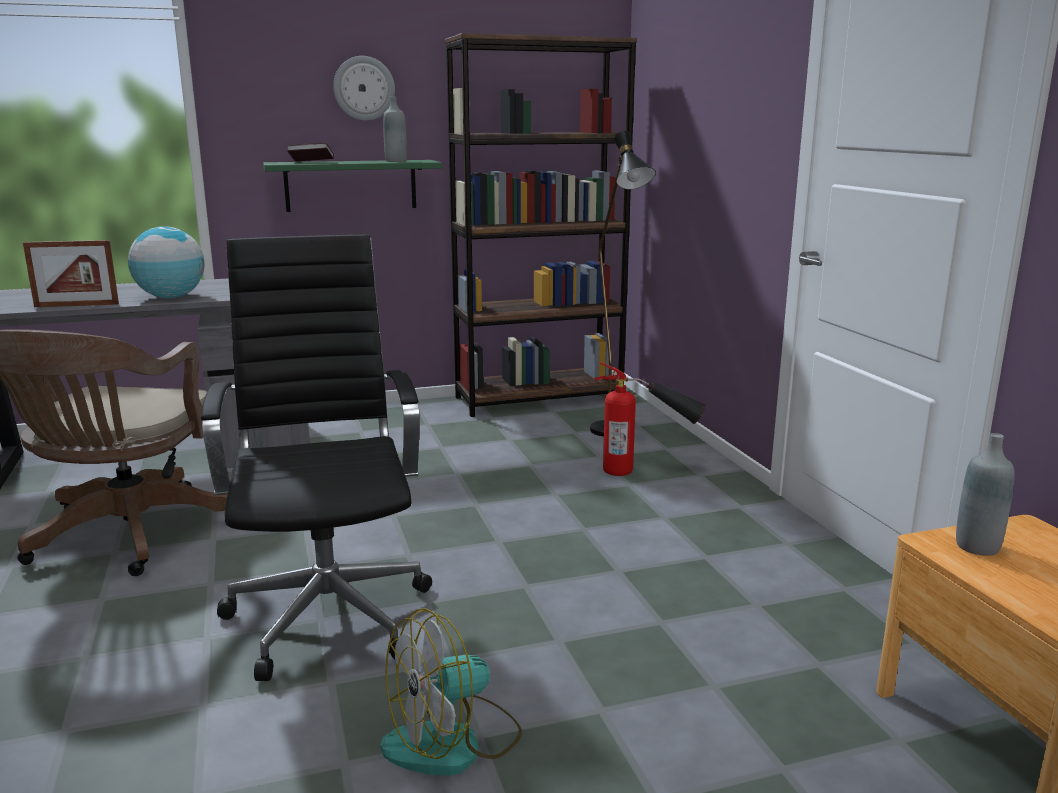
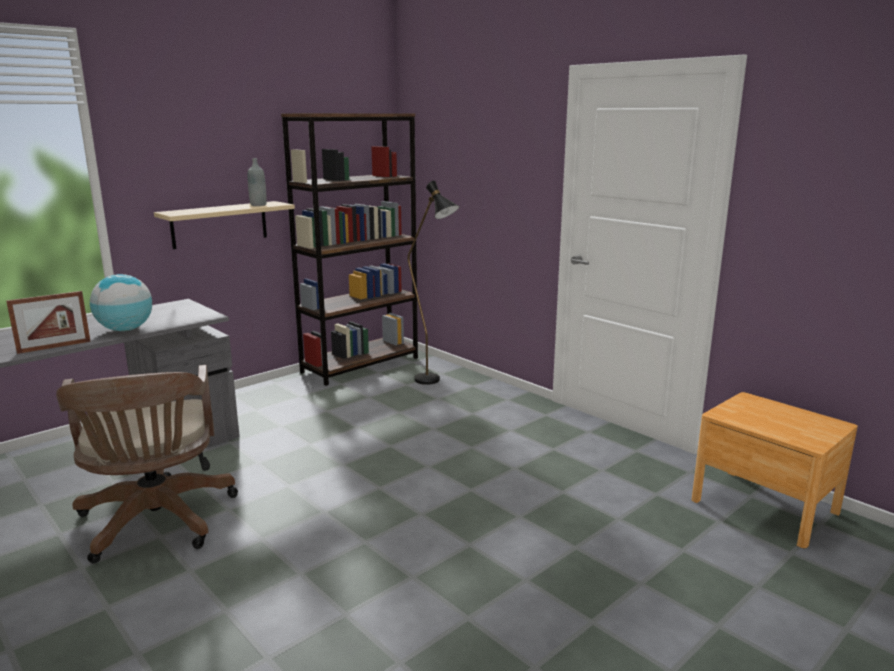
camera: 25 degrees left, 0 degrees up
(311, 162) = (196, 210): book -> none
(329, 613) = (366, 536): black office chair -> none
(351, 185) = (219, 224): green shelf -> beige shelf
(364, 88) = (226, 151): wall clock -> none
(453, 742) = (516, 587): fan -> none
(646, 470) = (474, 402): fire extinguisher -> none
(977, 546) = (738, 413): grey bottle -> none

